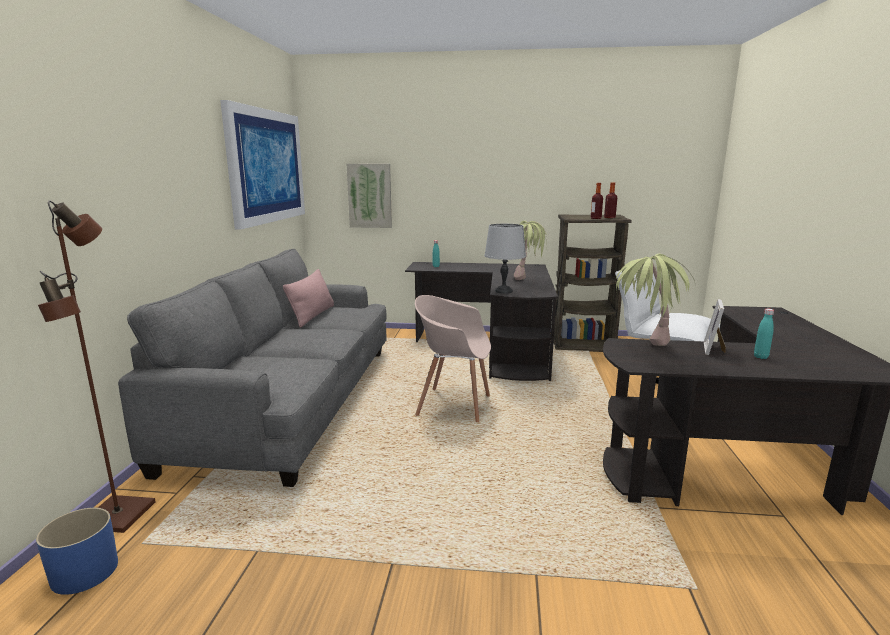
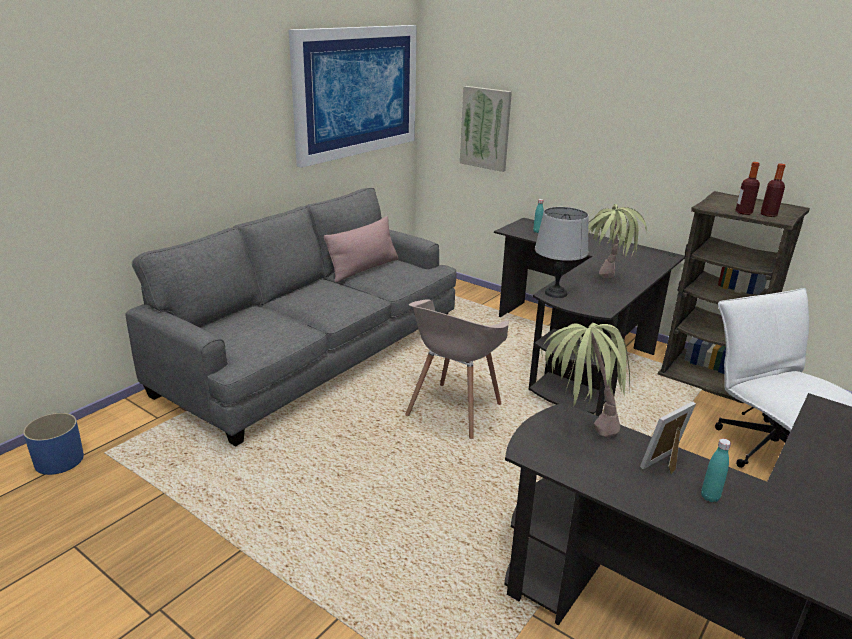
camera: 30 degrees right, 10 degrees up
(118, 515) = (109, 422): brown floor lamp -> none
(452, 405) = (454, 411): beige chair -> beige chair turned 105 degrees counterclockwise

